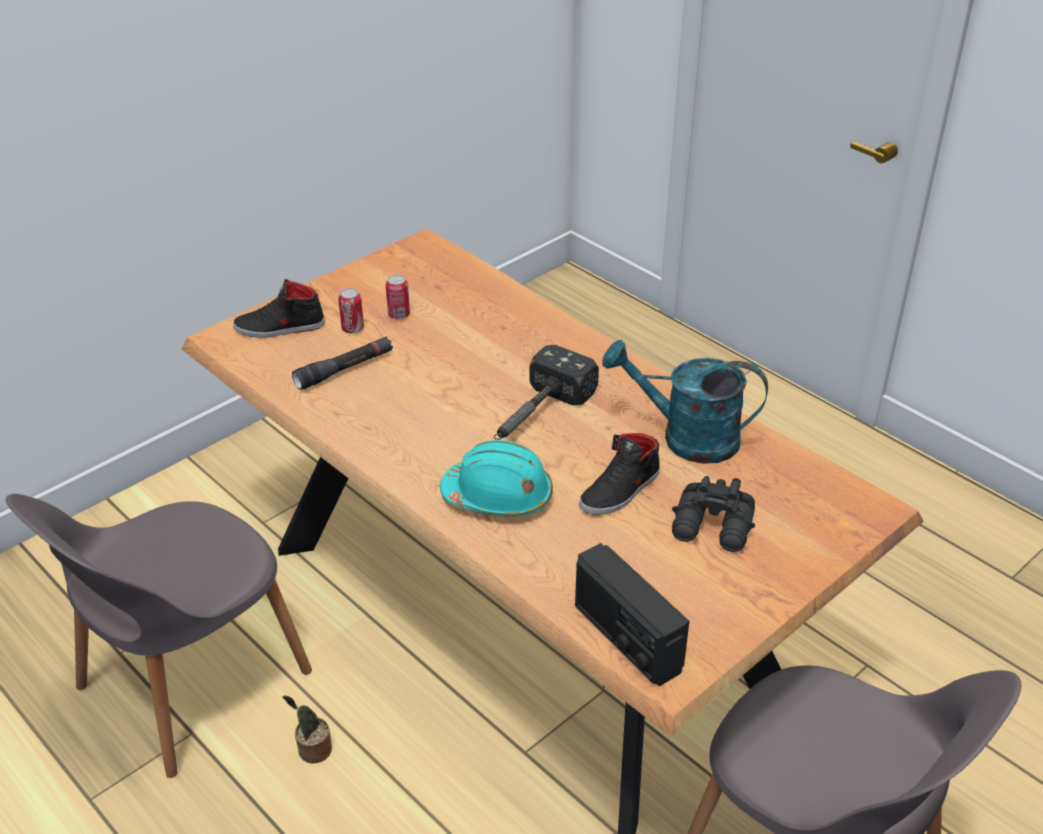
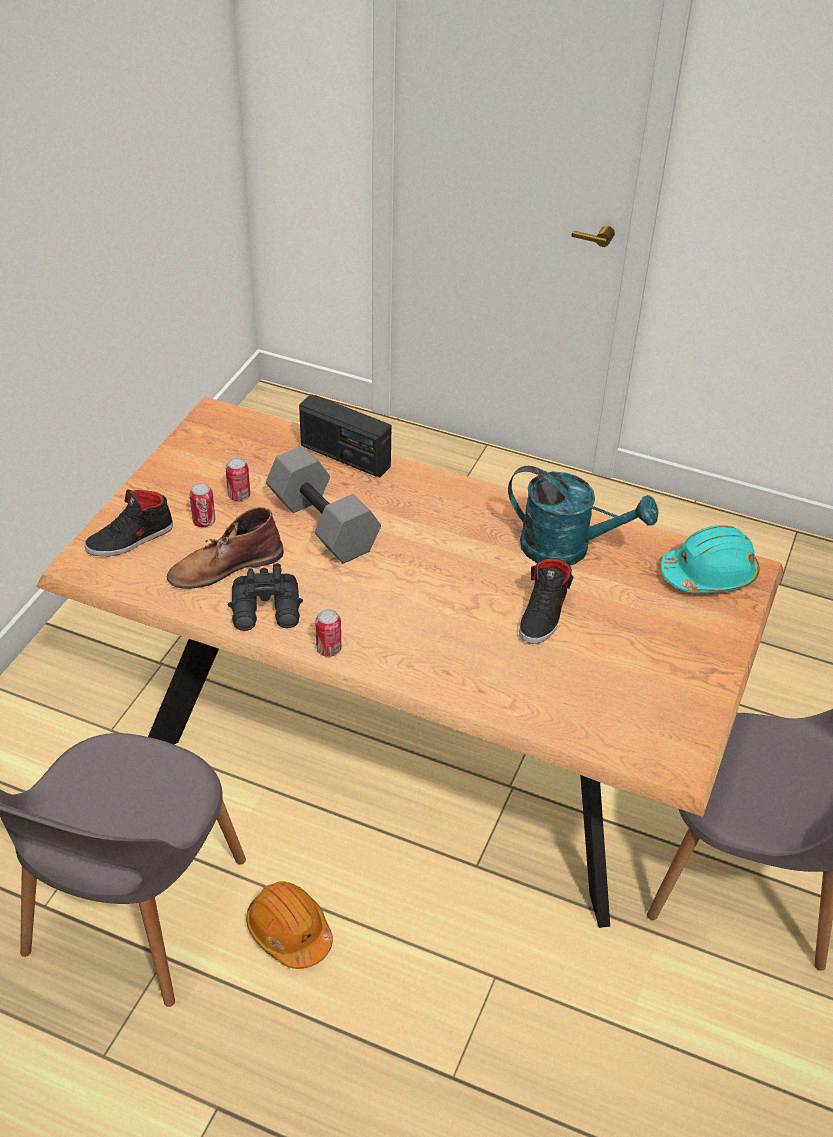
camera: 25 degrees left, 5 degrees up
(312, 750) = (289, 931): potted plant -> orange hard hat
(344, 370) = (224, 566): black flashlight -> brown boot
(388, 464) = (329, 649): none -> can
(460, 357) = (325, 524): none -> grey dumbbell
(498, 496) = (445, 651): turquoise hard hat -> turquoise hard hat (709, 574)
(535, 416) = (429, 564): hammer -> none
(626, 638) = (628, 745): radio -> radio (345, 456)
(686, 438) = (567, 549): turquoise watering can -> turquoise watering can turned 150 degrees counterclockwise
(713, 528) = (638, 625): black binoculars -> black binoculars (267, 611)

